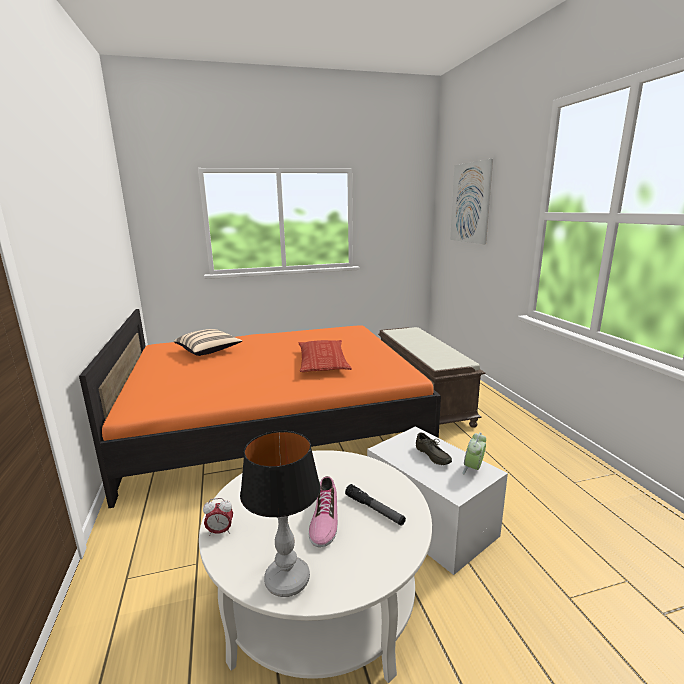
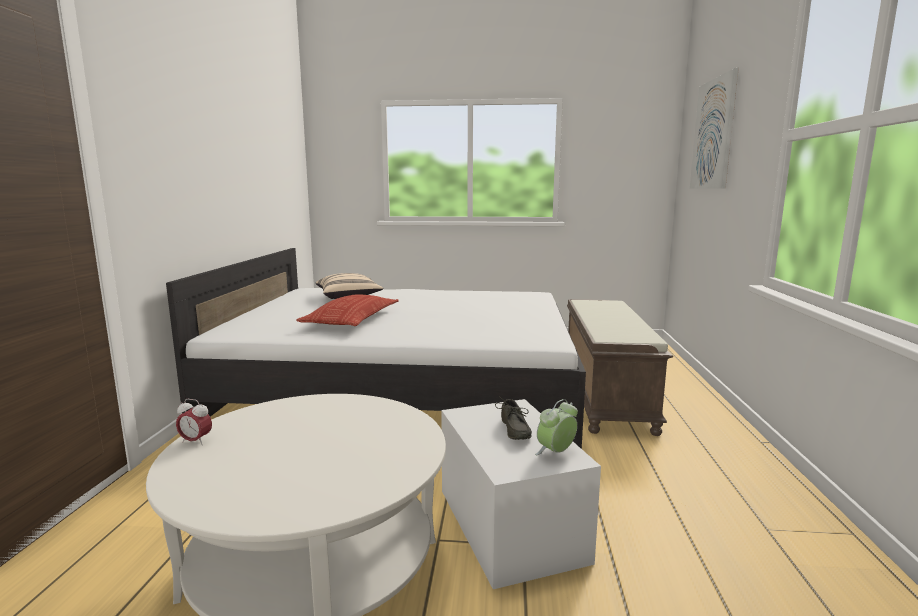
camera: 20 degrees right, 5 degrees down
(273, 420) = (404, 387): orange bed -> white bed
(286, 579) = (209, 493): table lamp -> none
(323, 361) = (459, 318): pillow -> pillow (352, 319)
(324, 519) = (305, 453): shoe -> none
(374, 509) = (370, 457): flashlight -> none

